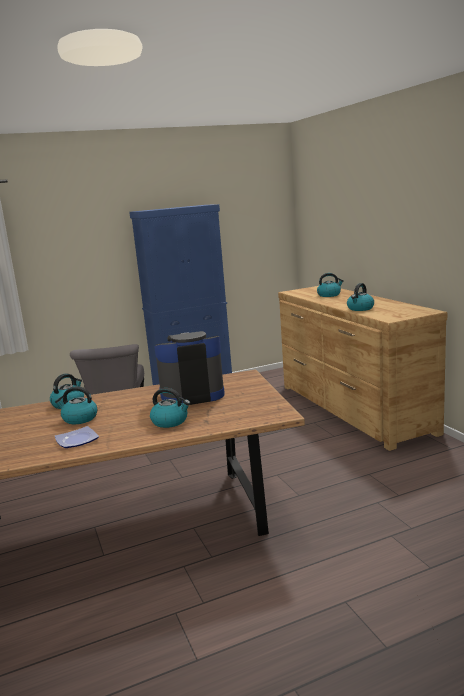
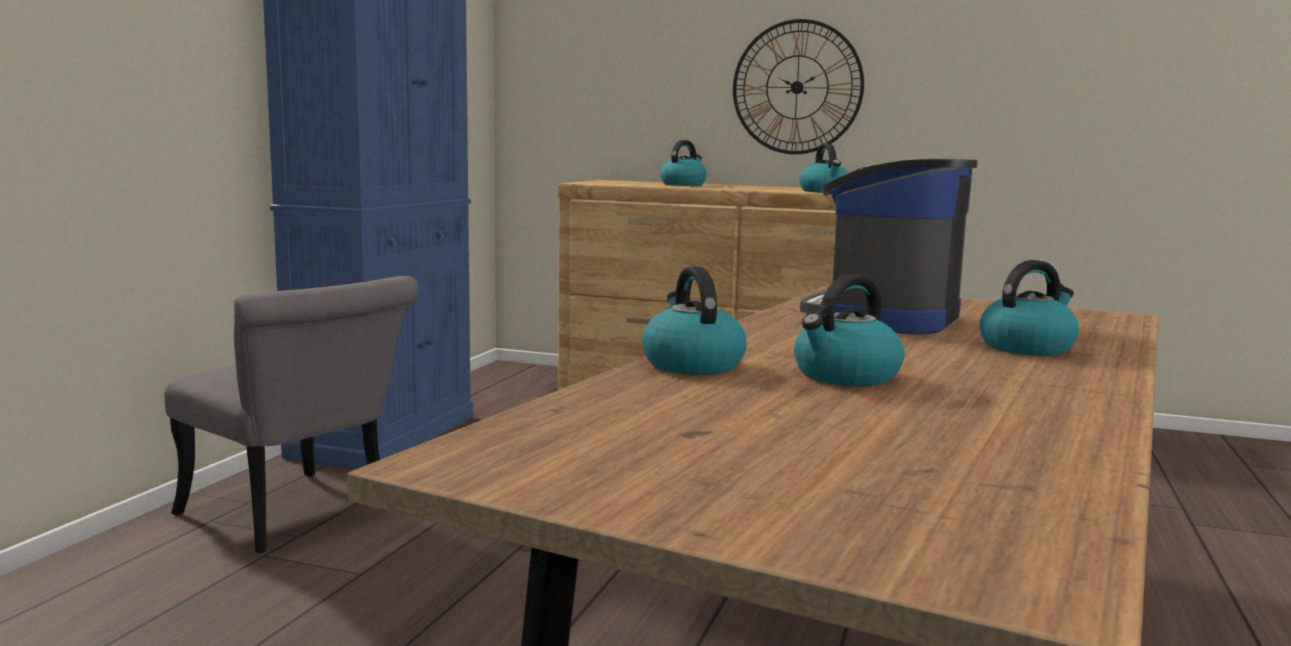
camera: 50 degrees left, 5 degrees down
(76, 441) = (1019, 401): plate -> none
(386, 243) = (797, 87): none -> wall clock

